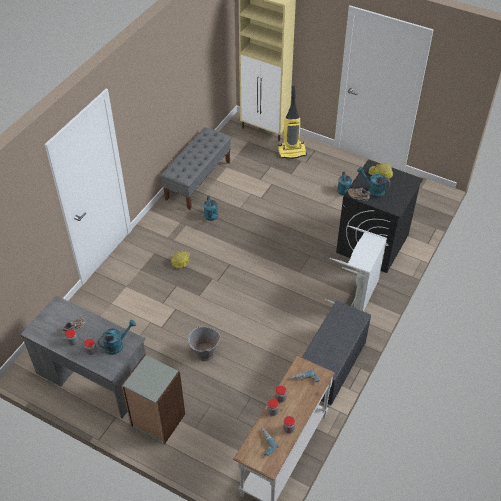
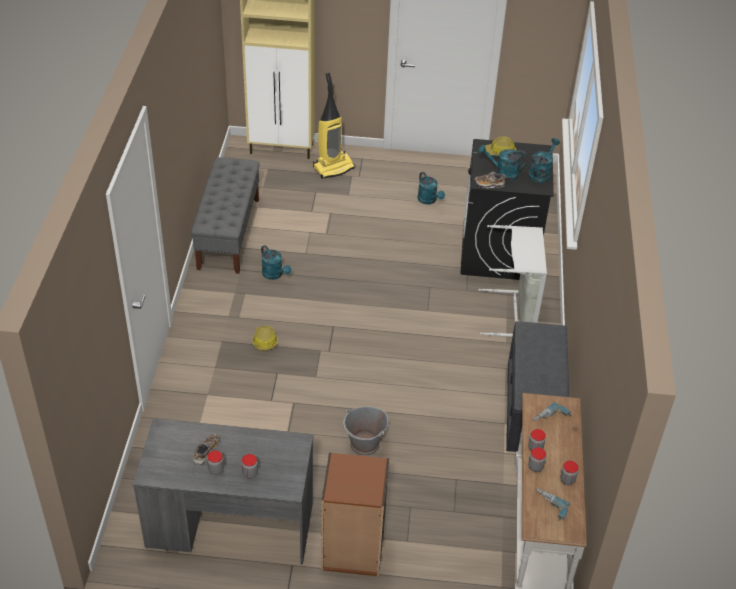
camera: 25 degrees left, 5 degrees down
(117, 344) = (280, 454): turquoise watering can -> turquoise watering can (541, 173)
(157, 421) = (352, 550): grey bookcase -> brown bookcase

